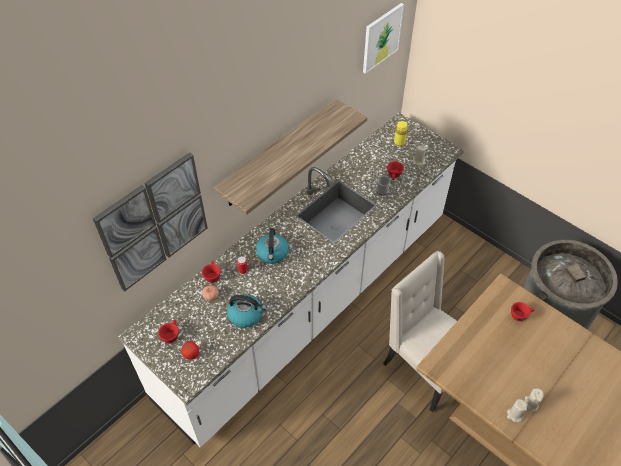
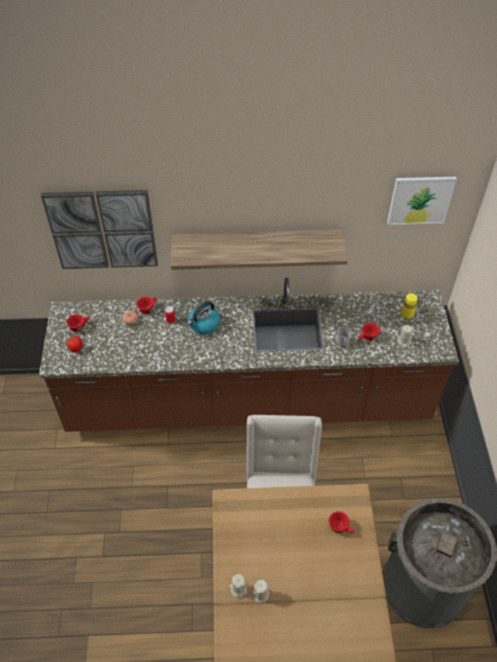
camera: 45 degrees right, 0 degrees up
(246, 315) = (137, 351): kettle -> none
(310, 304) = (248, 403): white counter -> brown counter

